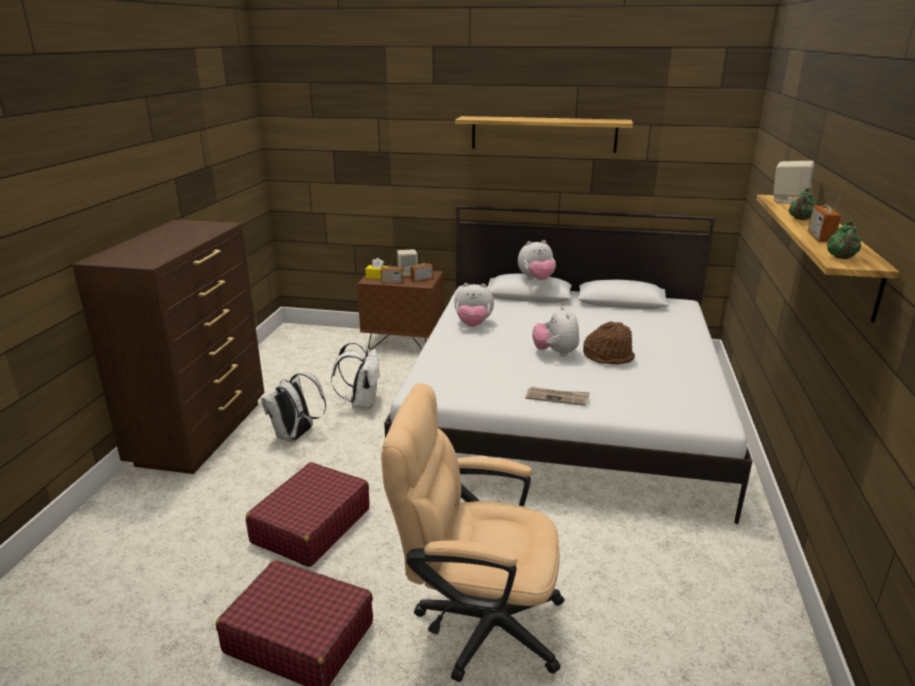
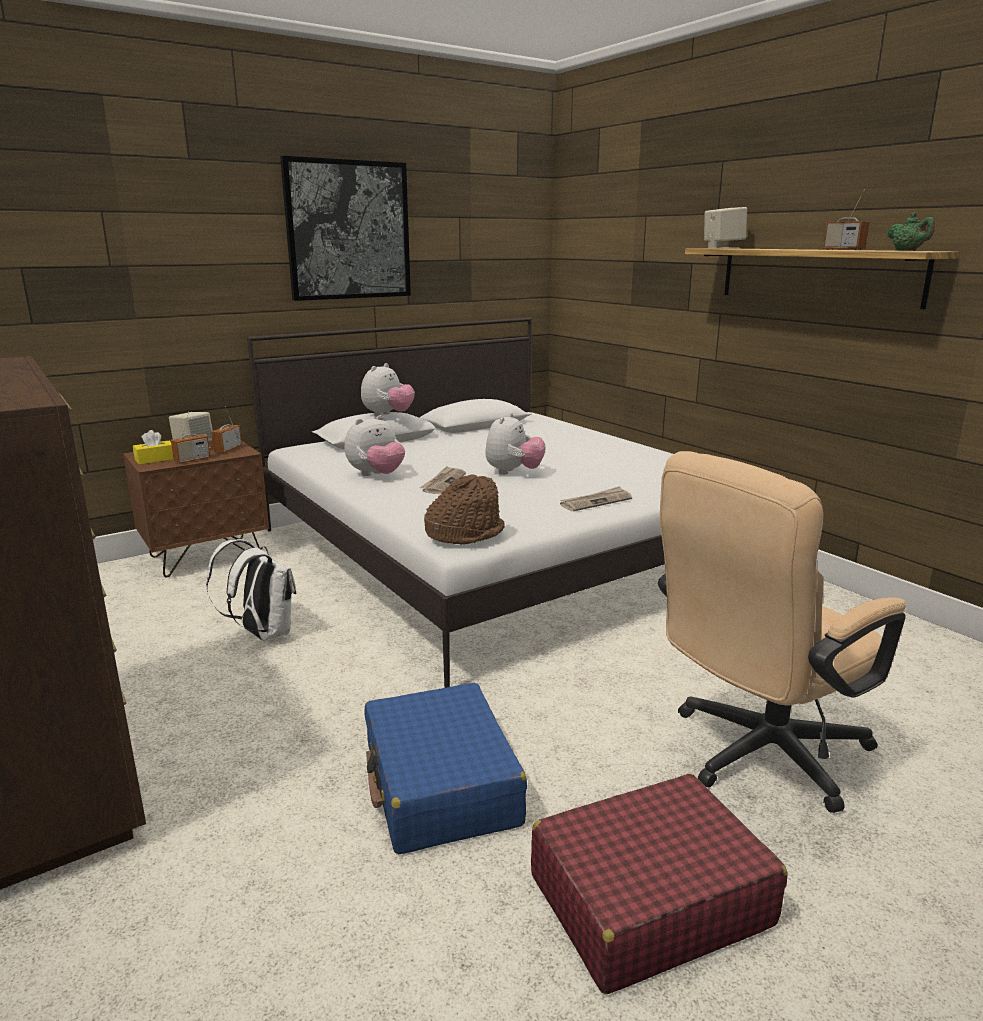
camera: 45 degrees left, 5 degrees down
(296, 436) = (230, 708): white backpack -> none
(311, 526) = (440, 785): red suitcase -> blue suitcase
(497, 344) = (443, 482): none -> newspaper
(543, 134) = (348, 230): shelf -> picture
(555, 353) = (513, 472): plush toy -> plush toy turned 105 degrees counterclockwise
(608, 356) = (562, 462): brown hat -> brown hat (464, 533)
(800, 219) = (783, 249): green teapot -> none

